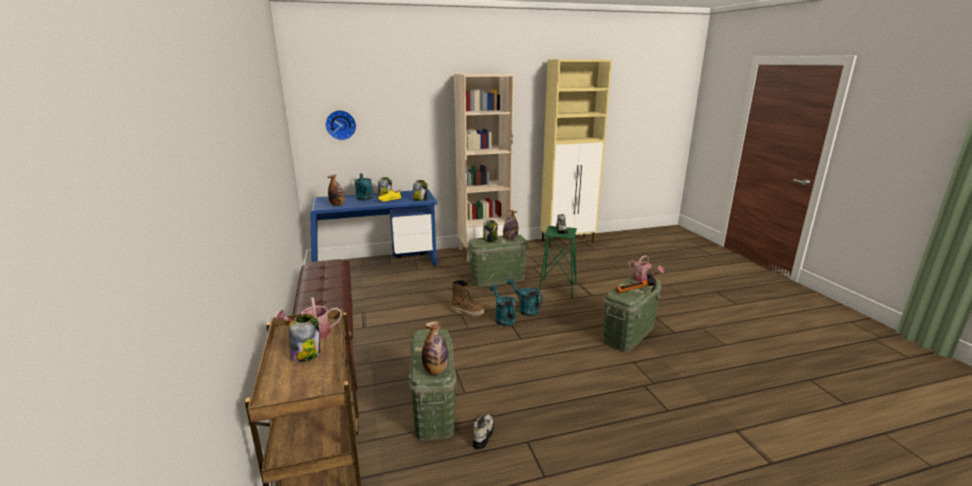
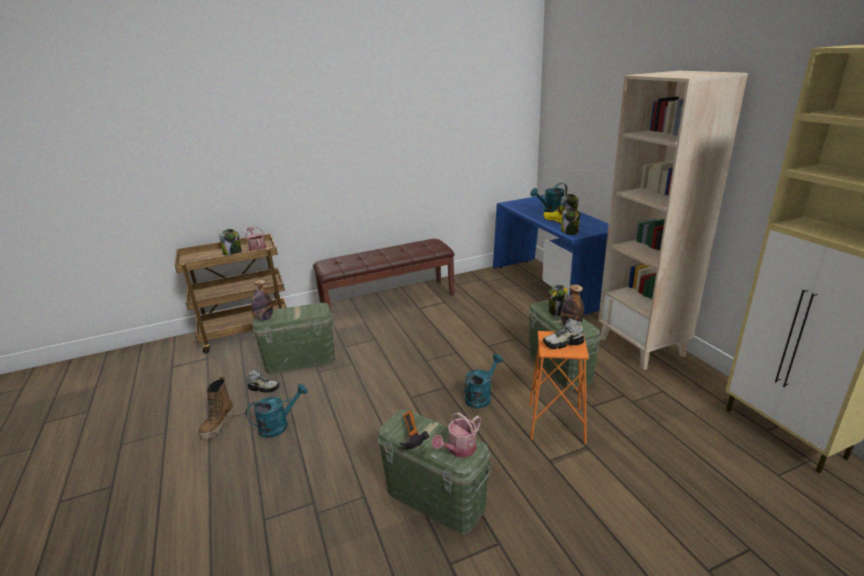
camera: 85 degrees right, 5 degrees up
(337, 205) = (520, 206): bottle -> none
(340, 125) = (569, 125): wall clock -> none
(467, 312) = (460, 356): boot -> boot (218, 426)
(503, 318) = (454, 381): turquoise watering can -> turquoise watering can (279, 425)
(557, 288) = (556, 424): green stool -> orange stool

